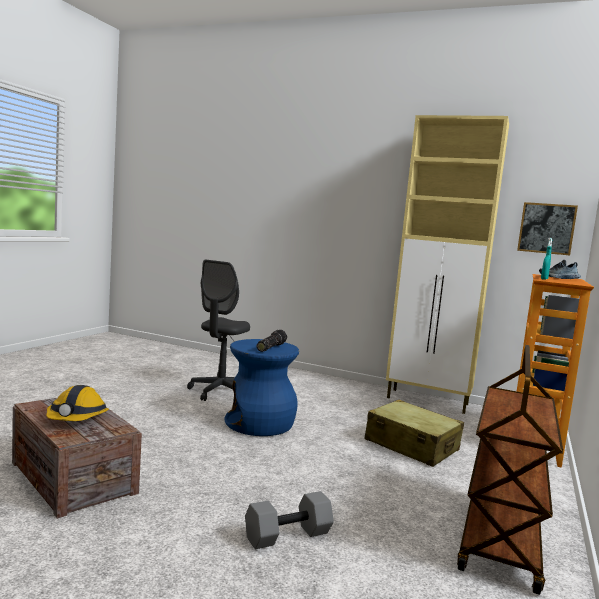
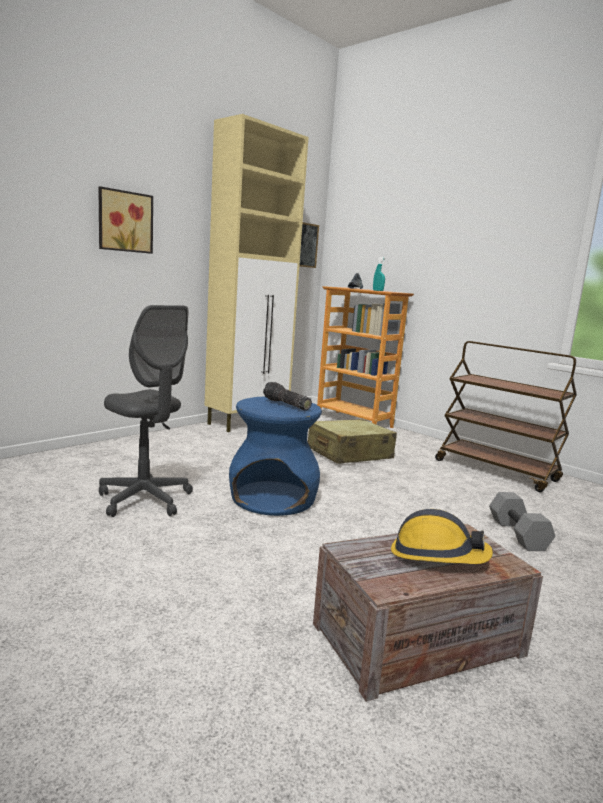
camera: 70 degrees left, 5 degrees up
(337, 212) = (124, 221): none -> picture

